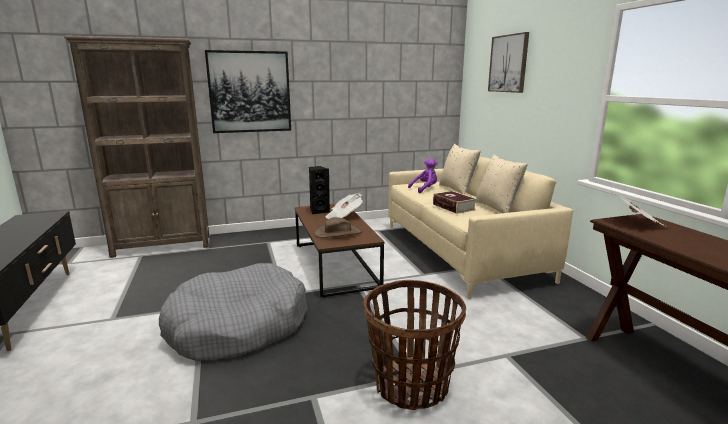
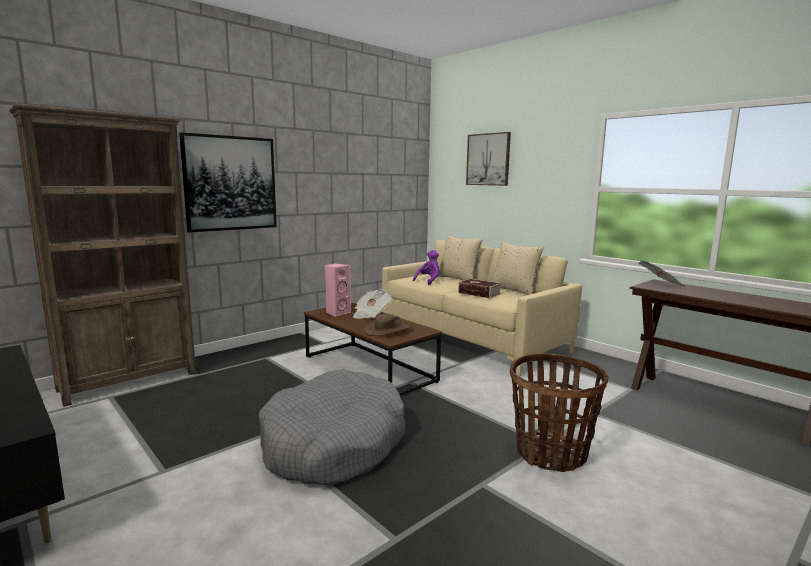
camera: 25 degrees left, 5 degrees down
(318, 211) = (337, 313): black speaker -> pink speaker

